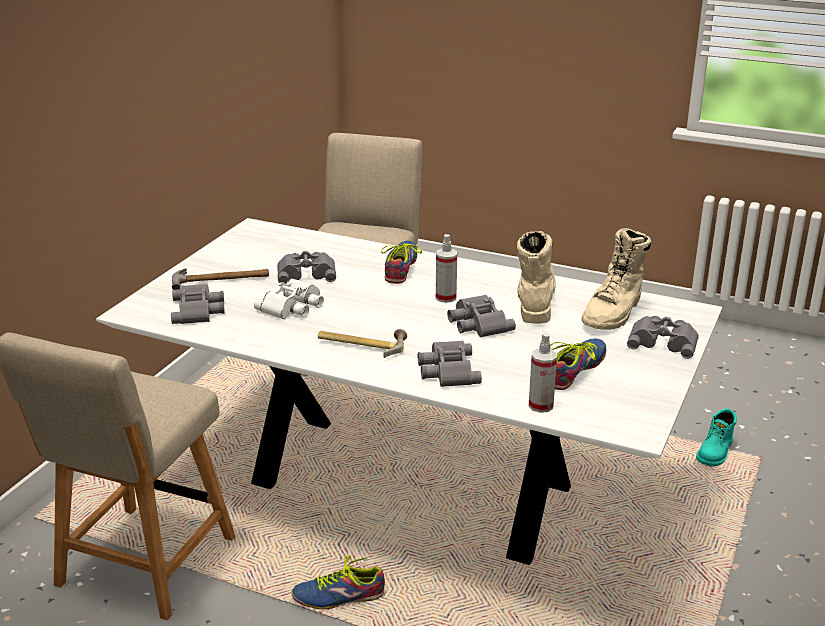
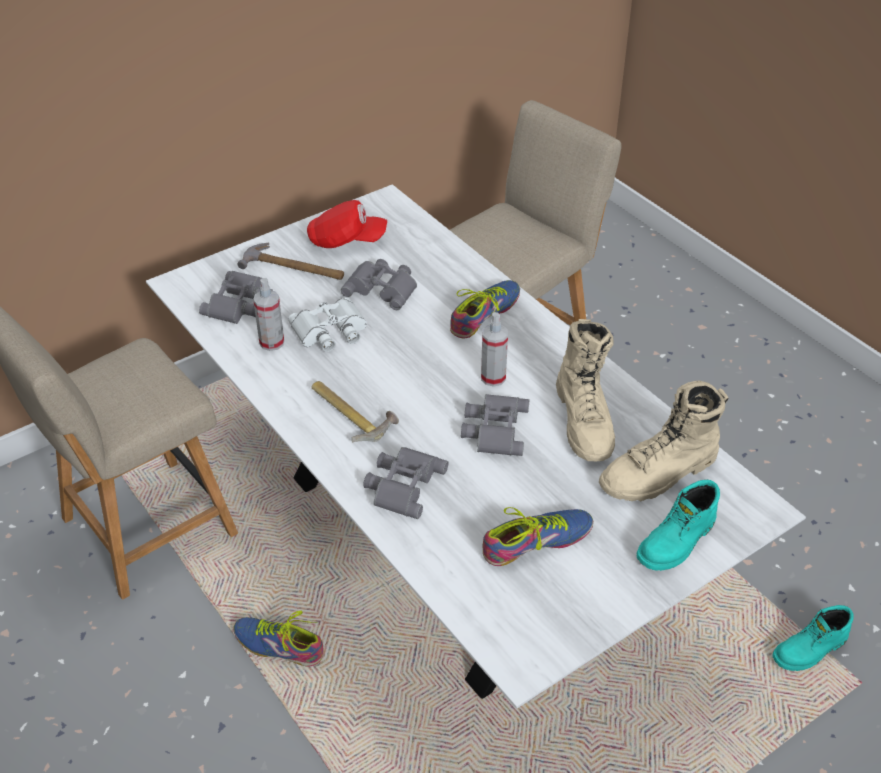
camera: 30 degrees right, 15 degrees up
(246, 255) = (346, 240): none -> red cap
(535, 302) = (584, 421): beige boot -> beige boot turned 135 degrees clockwise
(541, 405) = (453, 577): spray bottle -> spray bottle (272, 342)
(663, 341) = (677, 542): grey binoculars -> turquoise boot

